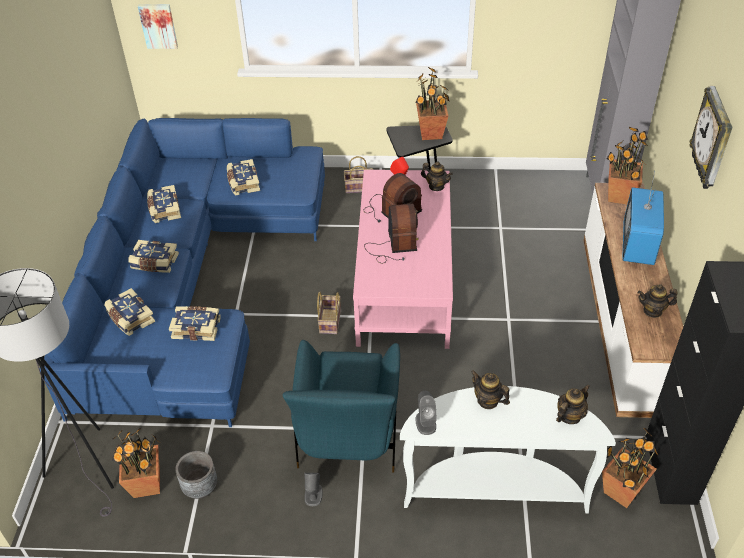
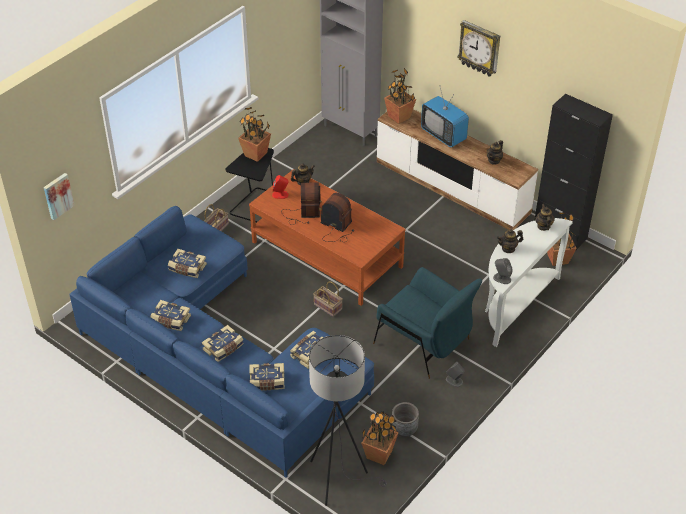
camera: 55 degrees left, 0 degrees up
(404, 278) = (326, 254): pink coffee table -> brown coffee table

